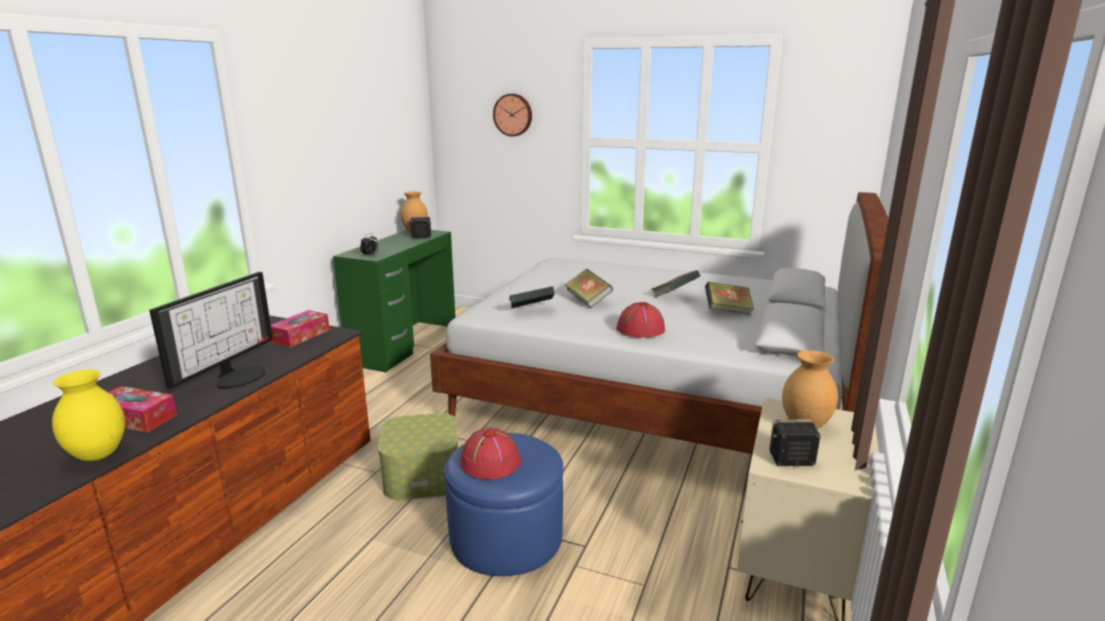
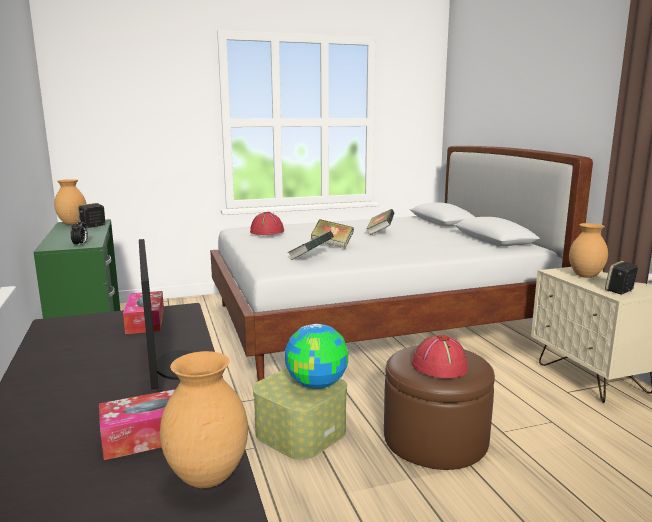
camera: 40 degrees left, 5 degrees down
(97, 456) = (208, 478): yellow vase -> brown vase
(431, 437) = (317, 384): none -> globe
(506, 537) = (435, 439): blue ottoman -> brown ottoman
(513, 115) = (148, 99): wall clock -> none
(640, 329) = (410, 252): red hat -> red hat (266, 232)
(727, 312) = (429, 234): book -> none

